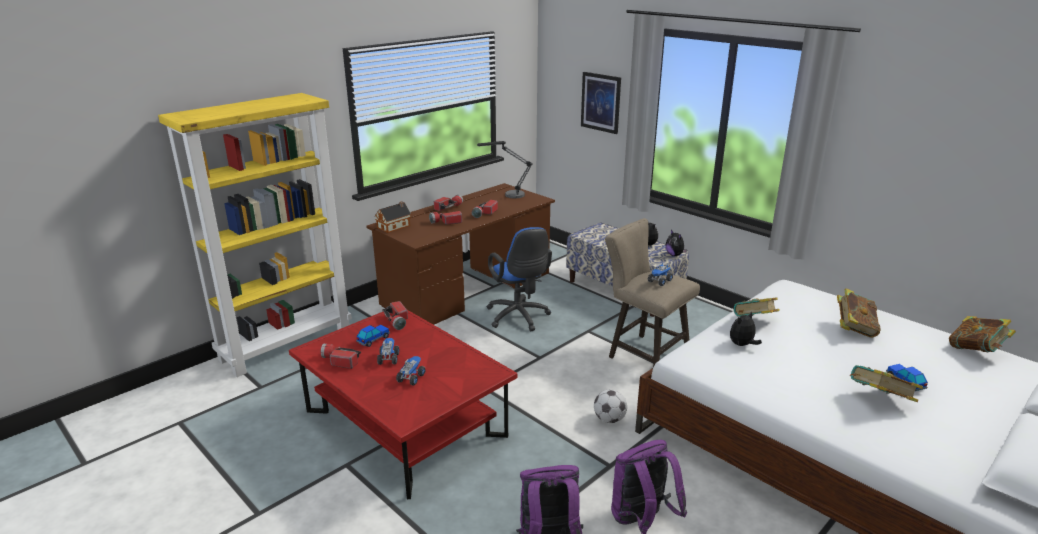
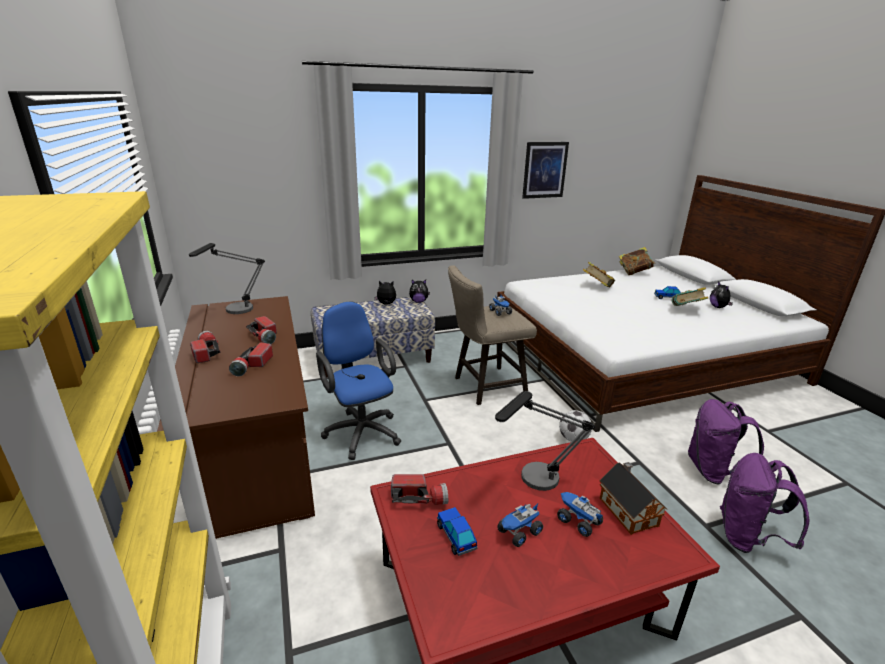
camera: 65 degrees left, 0 degrees up
(339, 361) = (500, 592): flashlight -> none
(388, 359) = (519, 532): toy truck -> toy truck turned 60 degrees counterclockwise
(395, 226) = (204, 406): toy house -> toy house (627, 509)
(439, 355) = (532, 482): none -> table lamp
(519, 318) = (361, 431): blue office chair -> blue office chair turned 120 degrees counterclockwise
(601, 102) = (270, 177): picture -> picture (544, 170)
(742, 345) = (603, 322): plush toy -> plush toy (718, 307)
(754, 323) = (573, 309): book -> none

